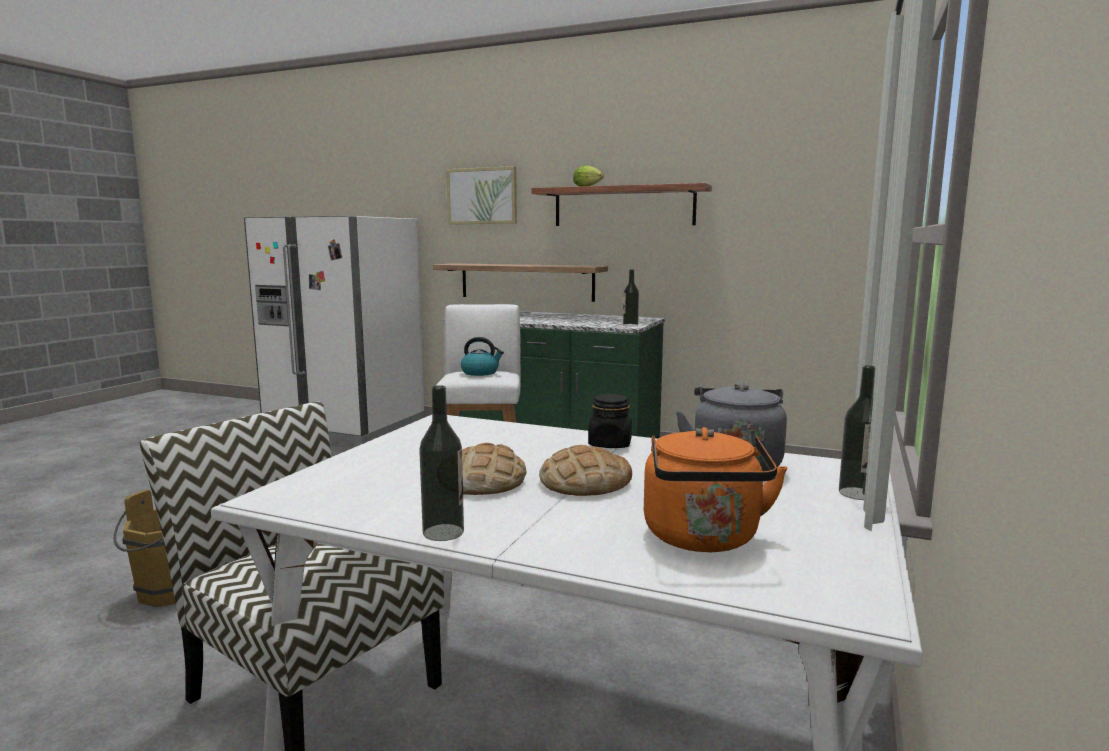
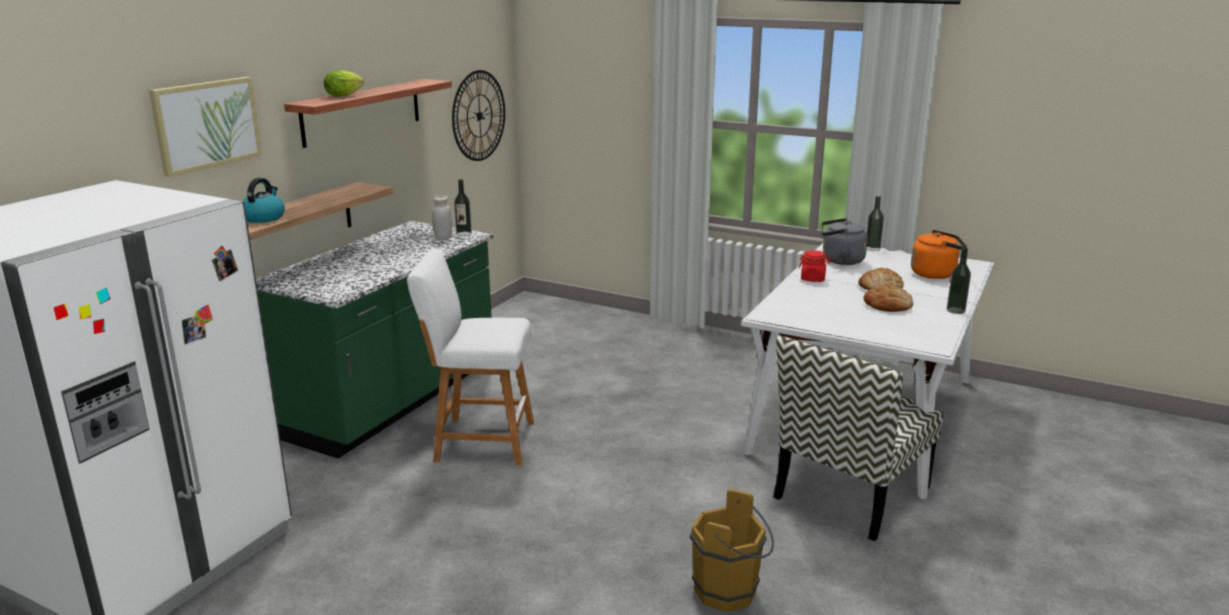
camera: 85 degrees left, 10 degrees up
(480, 372) = (488, 326): kettle -> kettle (263, 218)
(610, 444) = (813, 279): black jar -> red jar
(612, 323) = (443, 238): none -> white jar
(802, 235) = (479, 116): none -> wall clock

